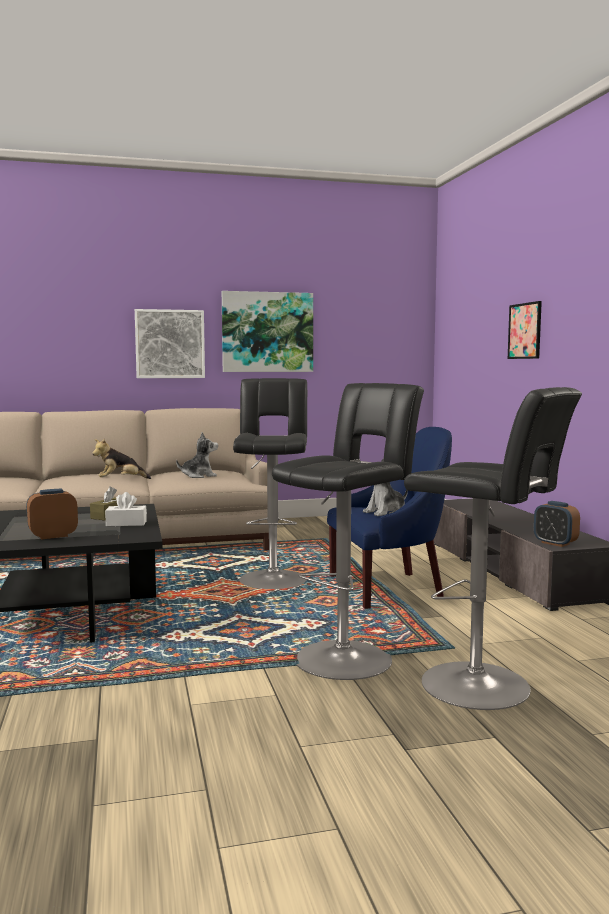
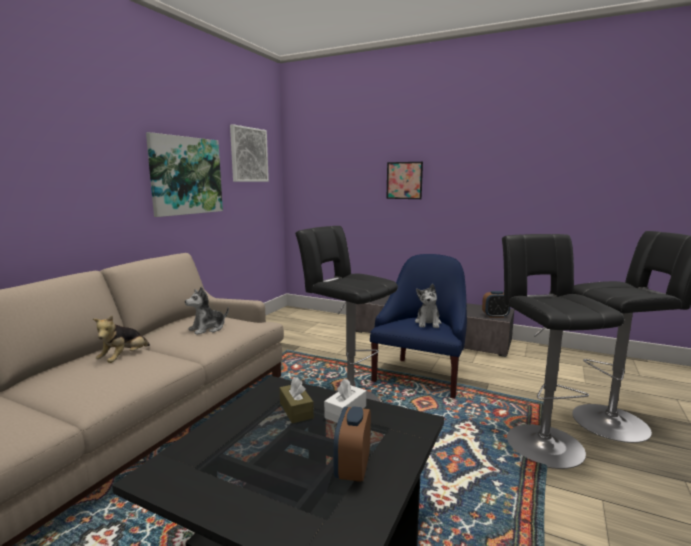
camera: 50 degrees left, 5 degrees up
(170, 344) = (100, 189): picture -> picture (249, 155)
(199, 476) = (208, 329): plush toy -> plush toy turned 150 degrees counterclockwise

